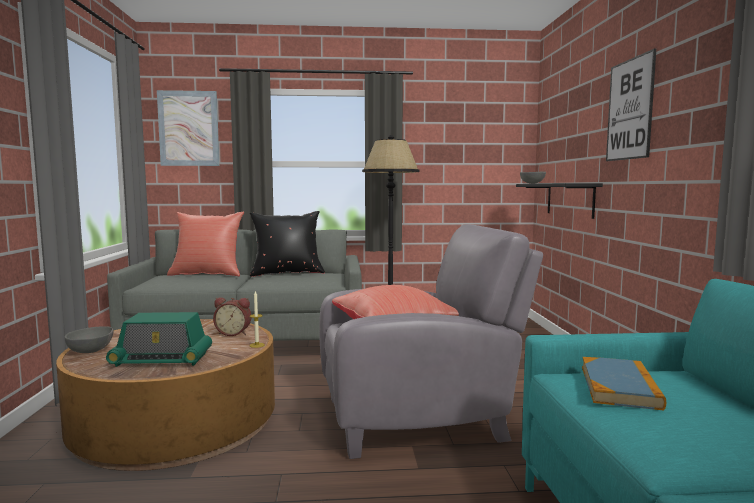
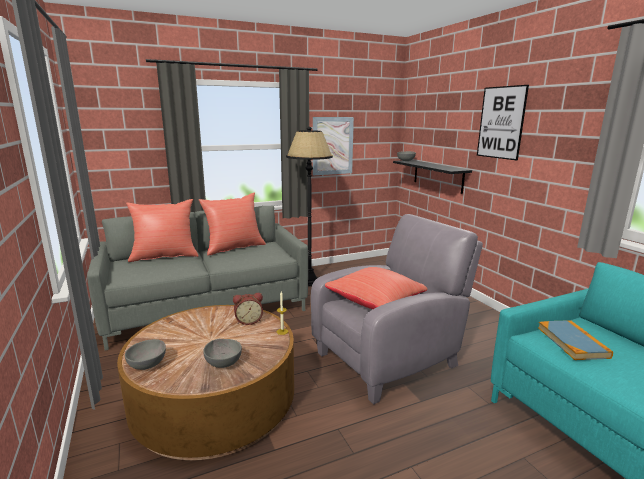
camera: 20 degrees left, 10 degrees up
(162, 359) = (223, 362): radio -> grey bowl
(188, 128) = (115, 116): picture -> picture (332, 146)
(287, 273) = (234, 247): black pillow -> red pillow

